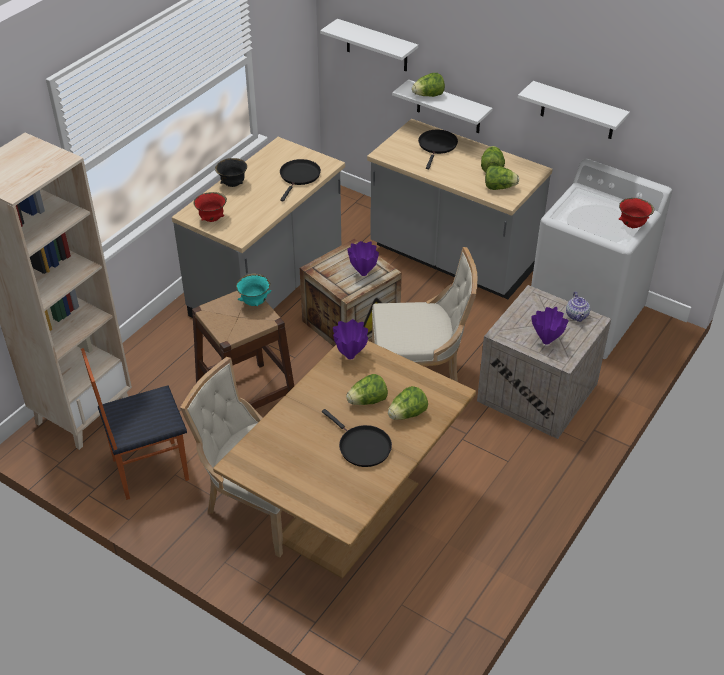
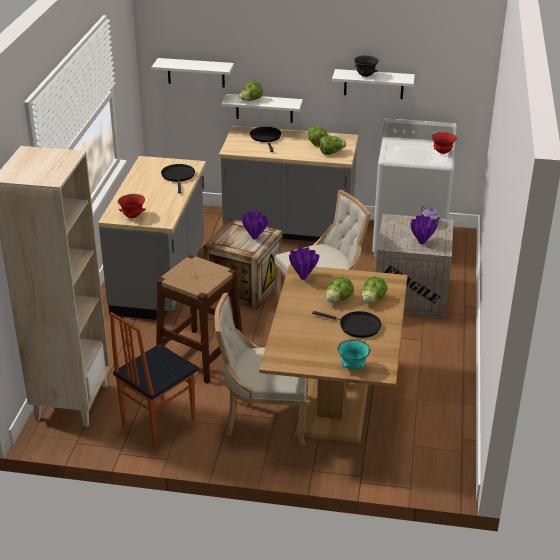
camera: 25 degrees left, 10 degrees down
(233, 184) = (130, 192): black bowl -> black bowl (365, 76)
(255, 302) = (203, 264): turquoise bowl -> turquoise bowl (353, 366)

